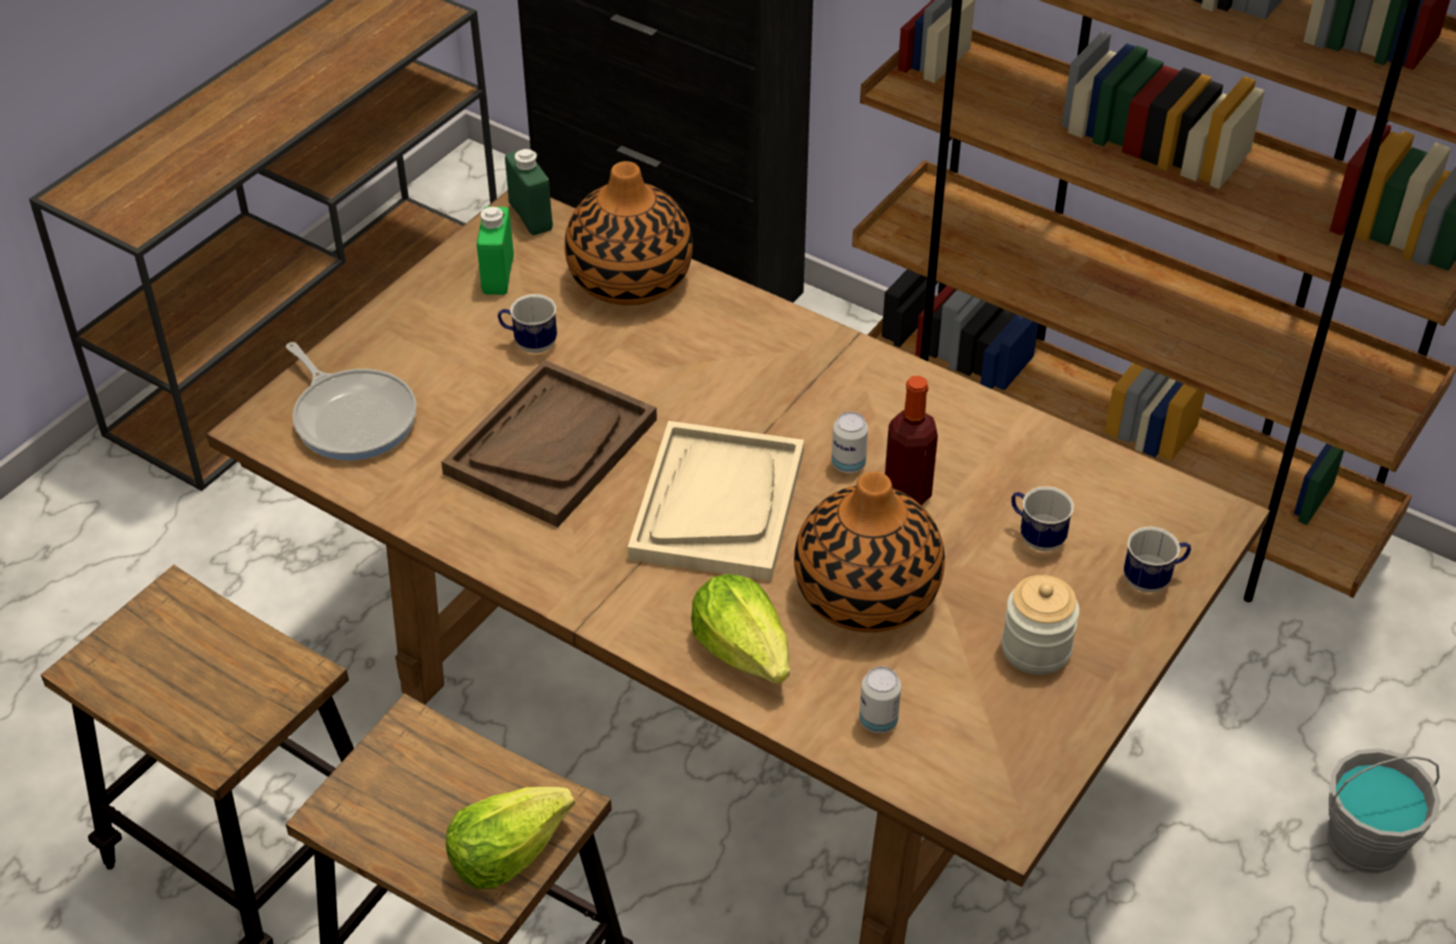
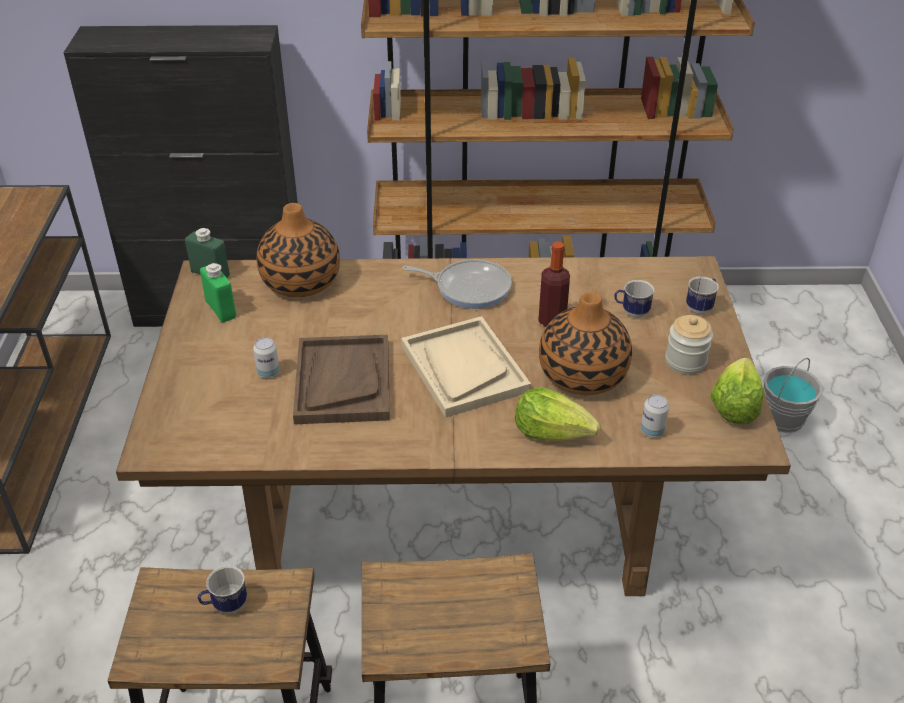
camera: 35 degrees left, 5 degrees down
(353, 417) = (206, 419): frying pan -> frying pan (469, 287)
(507, 852) = (506, 612): lettuce -> lettuce (734, 405)
(529, 344) = (276, 336): mug -> mug (225, 606)
(848, 464) = (509, 320): can -> can (268, 372)

